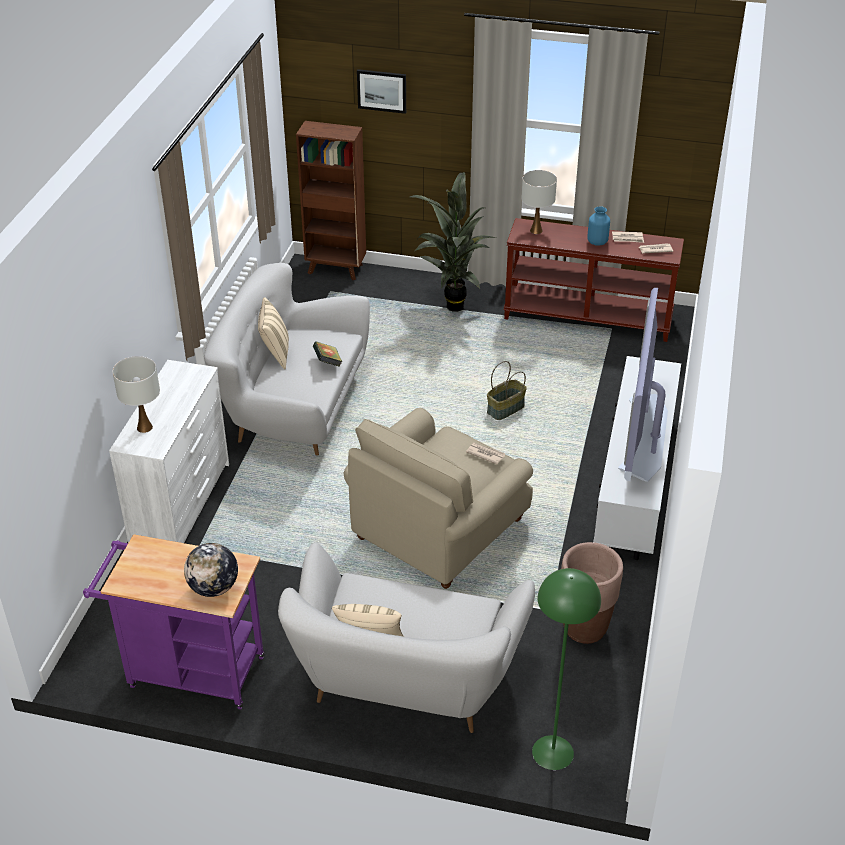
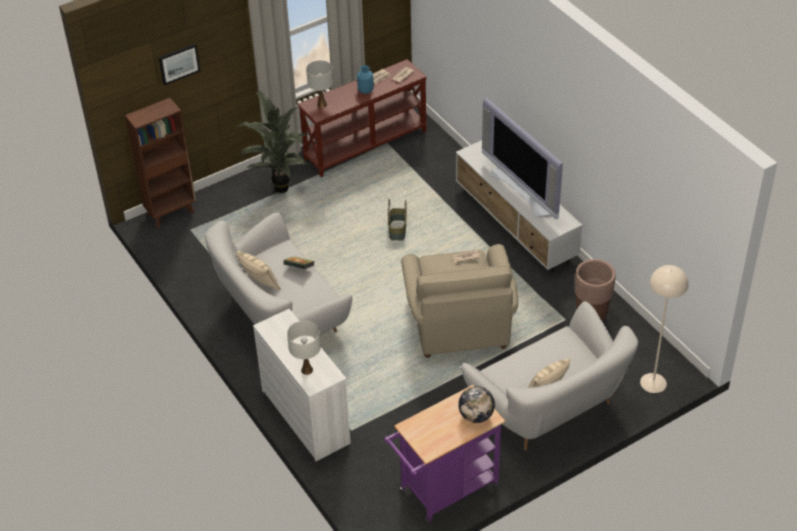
camera: 45 degrees left, 5 degrees up
(552, 752) = (653, 383): green floor lamp -> beige floor lamp

